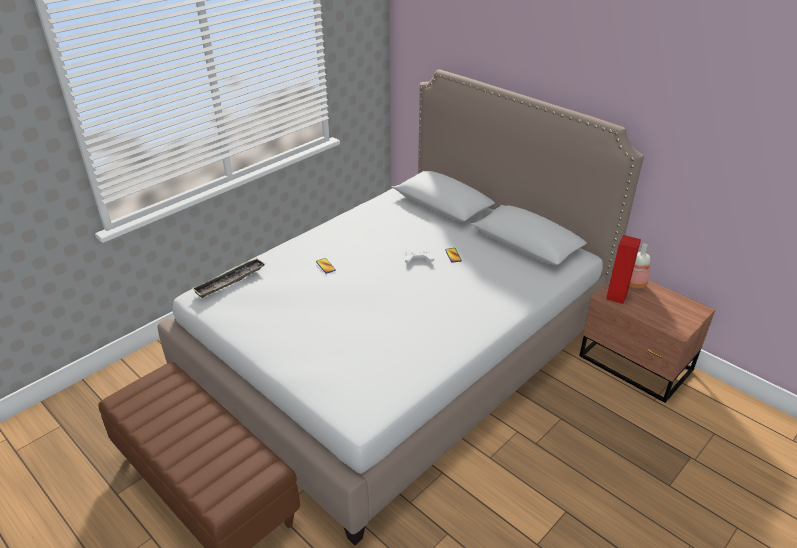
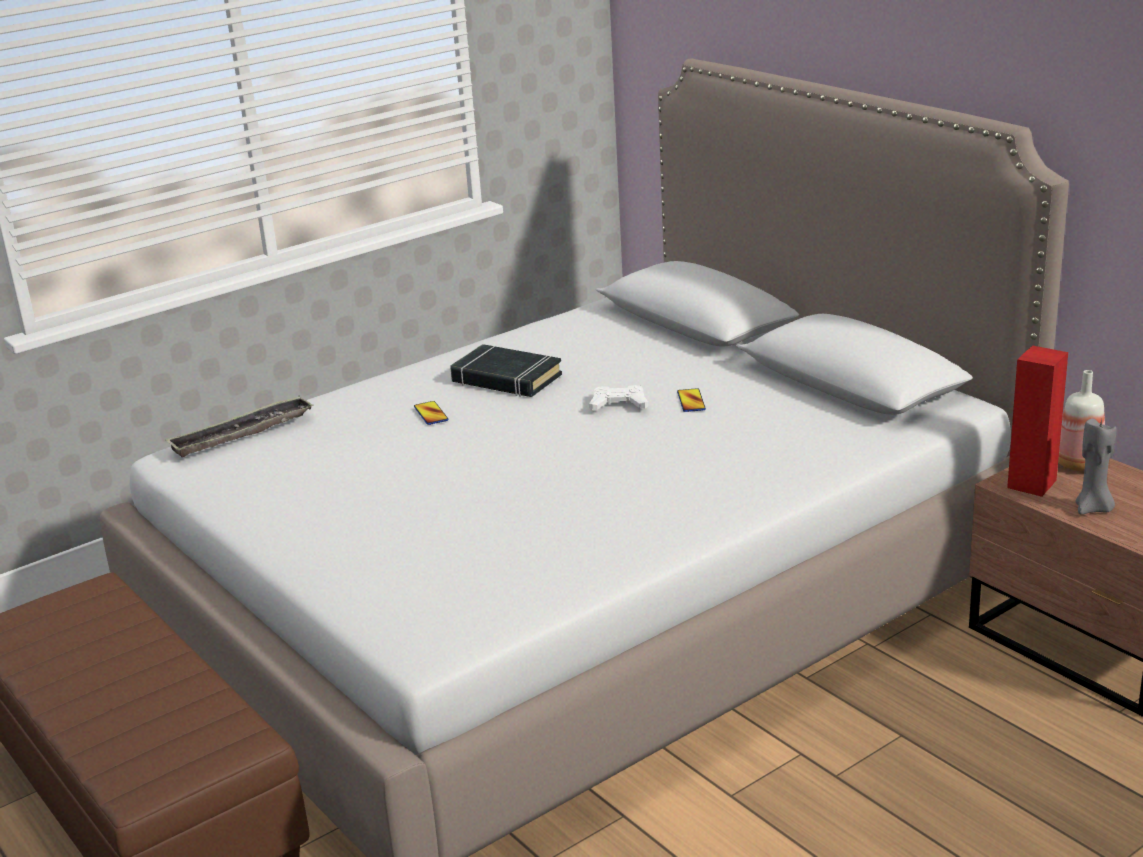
camera: 10 degrees right, 10 degrees down
(358, 242) = (506, 379): none -> black book
(647, 311) = (1093, 509): none -> grey candle

